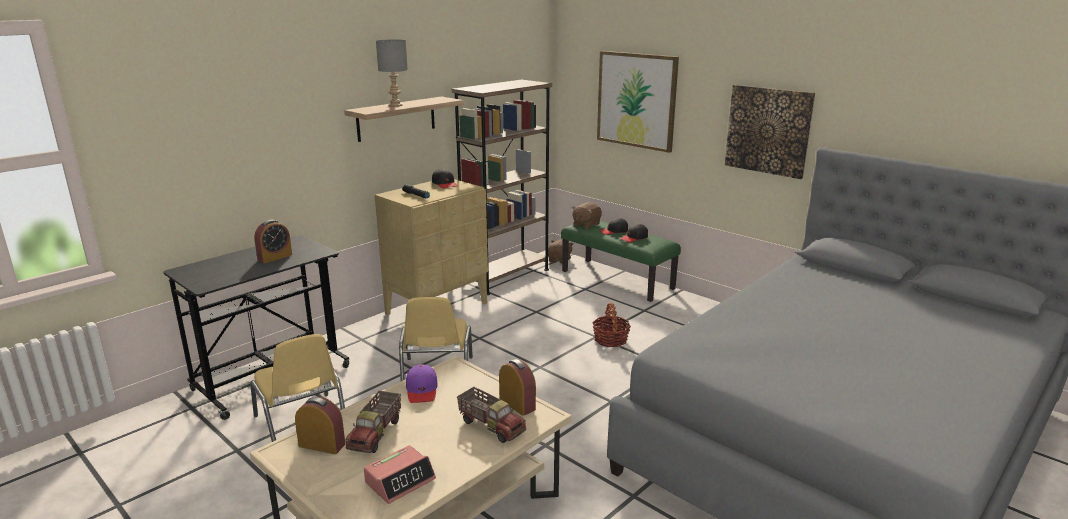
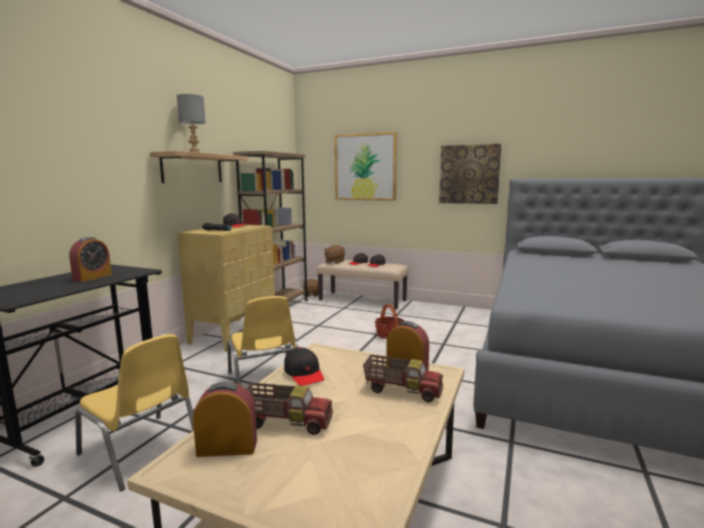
camera: 20 degrees left, 10 degrees down
(376, 434) = (287, 422): toy truck -> toy truck turned 75 degrees counterclockwise
(400, 480) = (358, 465): alarm clock -> none
(422, 390) = (304, 373): purple cap -> black cap
(617, 280) = (362, 300): green bench -> beige bench

